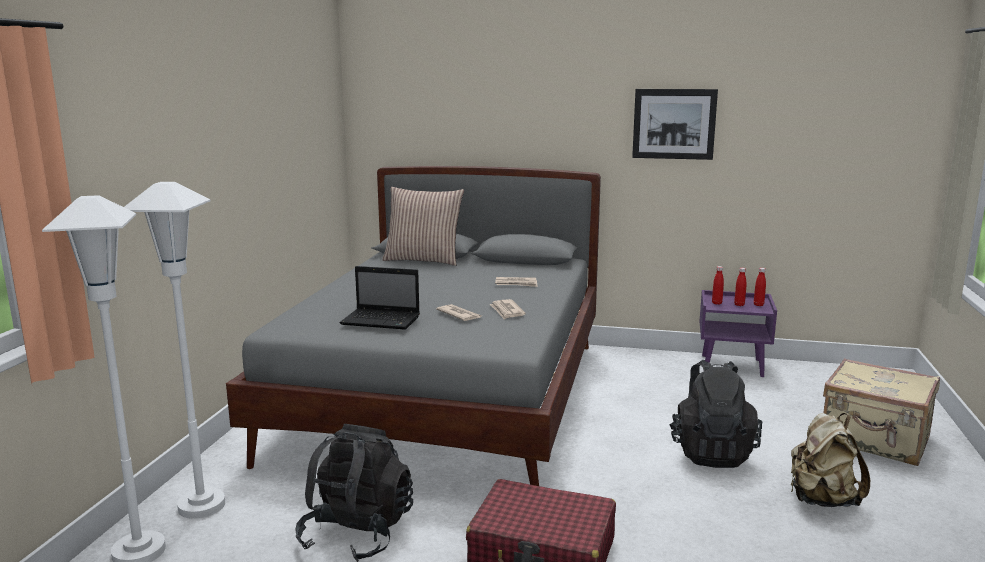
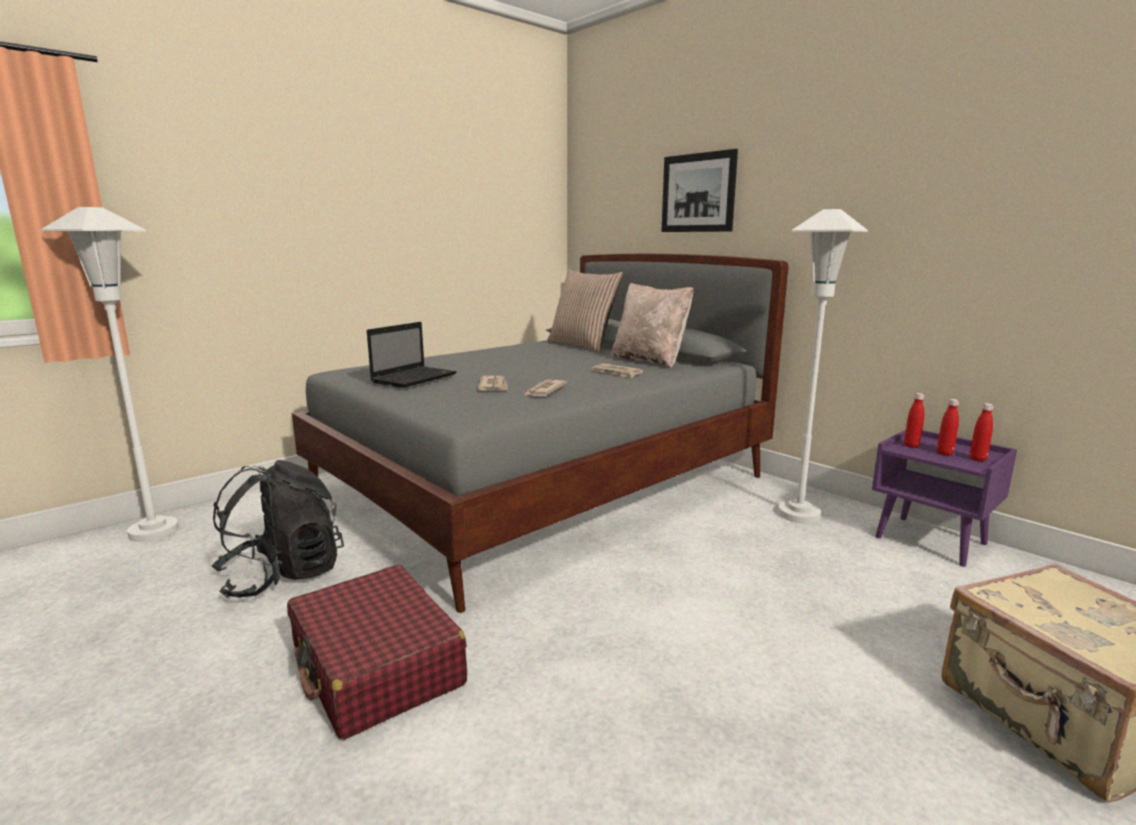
camera: 35 degrees right, 0 degrees up
(202, 506) = (240, 513): white floor lamp -> white floor lamp (799, 514)
(382, 320) = (415, 378): laptop -> laptop turned 105 degrees counterclockwise
(512, 267) = (649, 361): none -> beige pillow
(674, 124) = (890, 192): picture -> picture (698, 193)
(711, 452) = (743, 634): black backpack -> none
(821, 500) = (825, 771): beige backpack -> none

